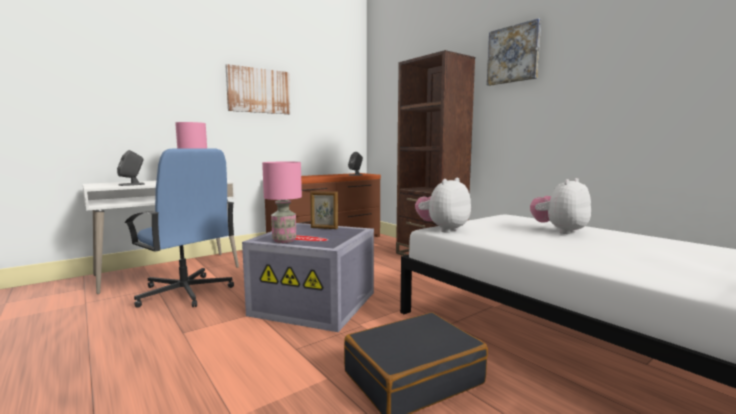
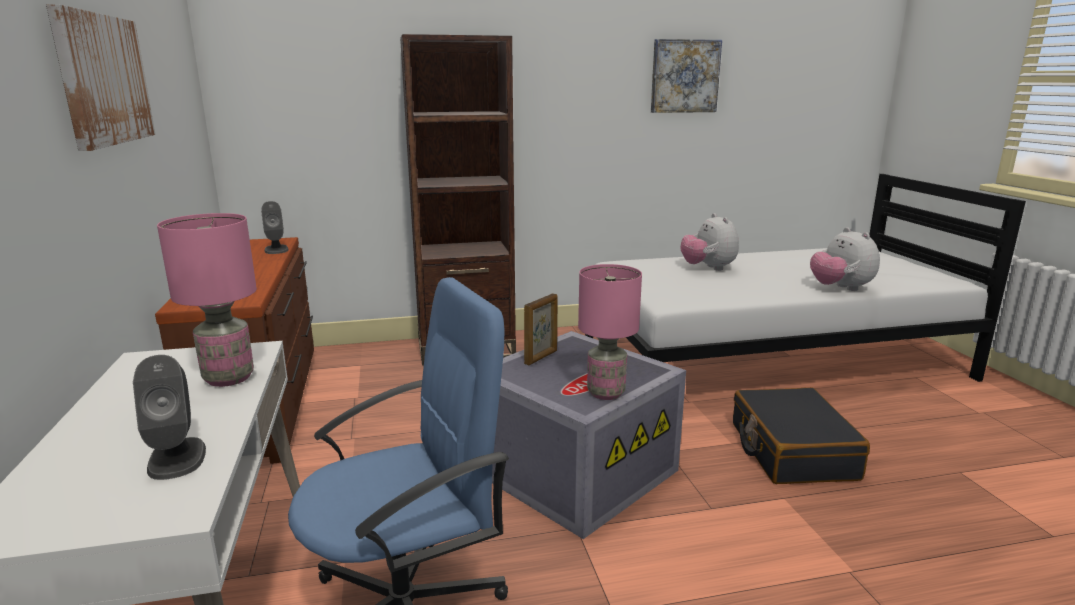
camera: 65 degrees left, 10 degrees up
(443, 229) = (672, 301): plush toy -> plush toy (840, 288)
(513, 54) = (554, 47): picture -> picture (684, 76)

